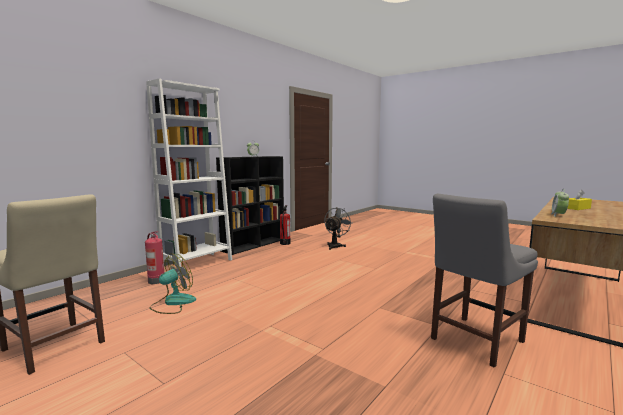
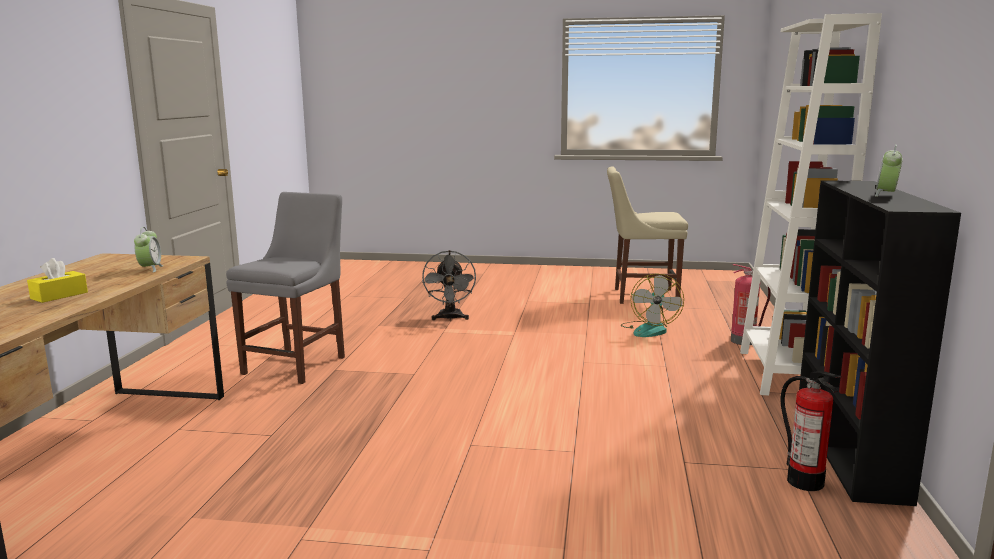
camera: 150 degrees right, 5 degrees up
(335, 246) = (661, 513): grey fan -> grey fan (450, 318)

